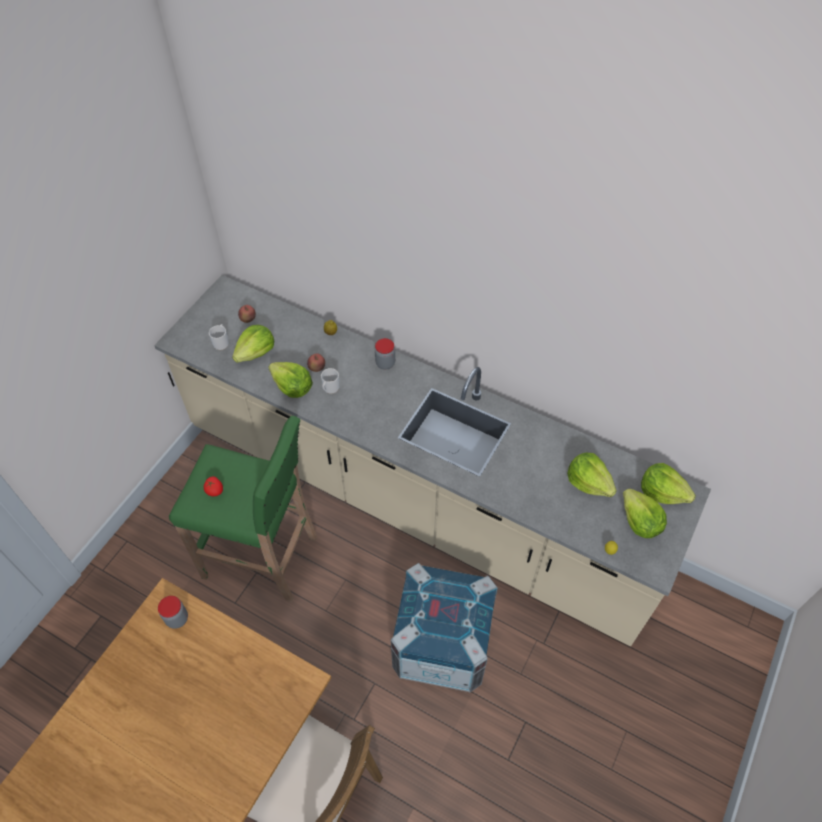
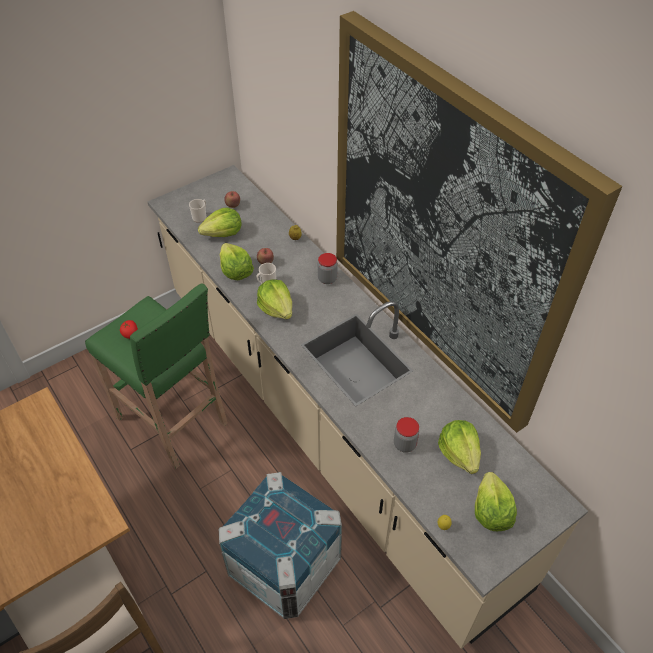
camera: 25 degrees right, 5 degrees down
(177, 618) = (37, 424): jar -> jar (404, 444)
(525, 289) = (445, 229): none -> picture
(662, 492) = (532, 492): lettuce -> lettuce (276, 308)

